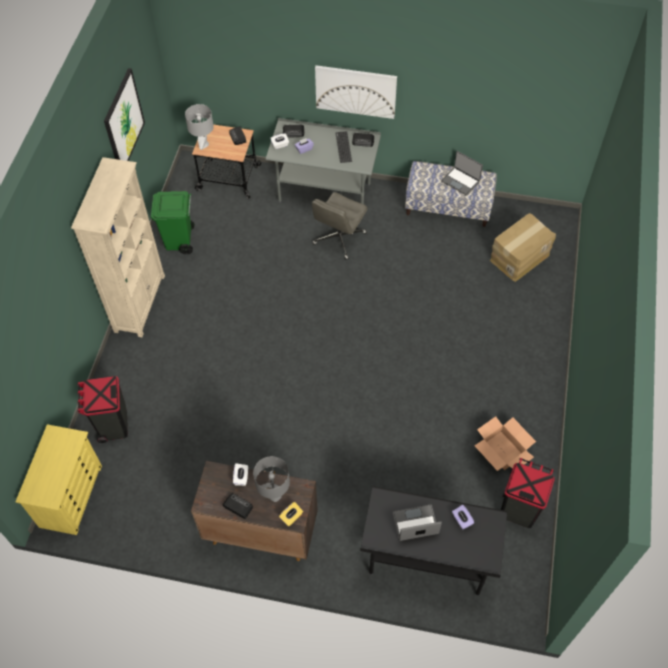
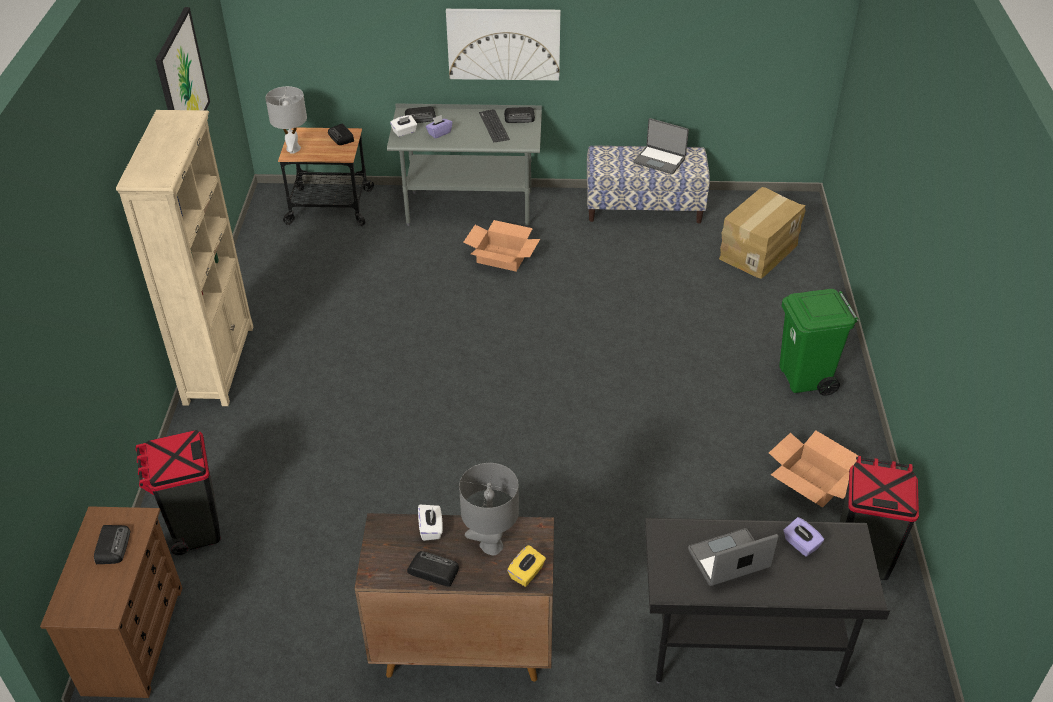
camera: 10 degrees left, 15 degrees down
(59, 454) = (113, 546): none -> radio
(71, 495) = (134, 639): yellow dresser -> brown dresser
(179, 241) = (270, 284): green trash can -> green trash can (805, 378)
(339, 239) = (502, 257): grey office chair -> cardboard box

